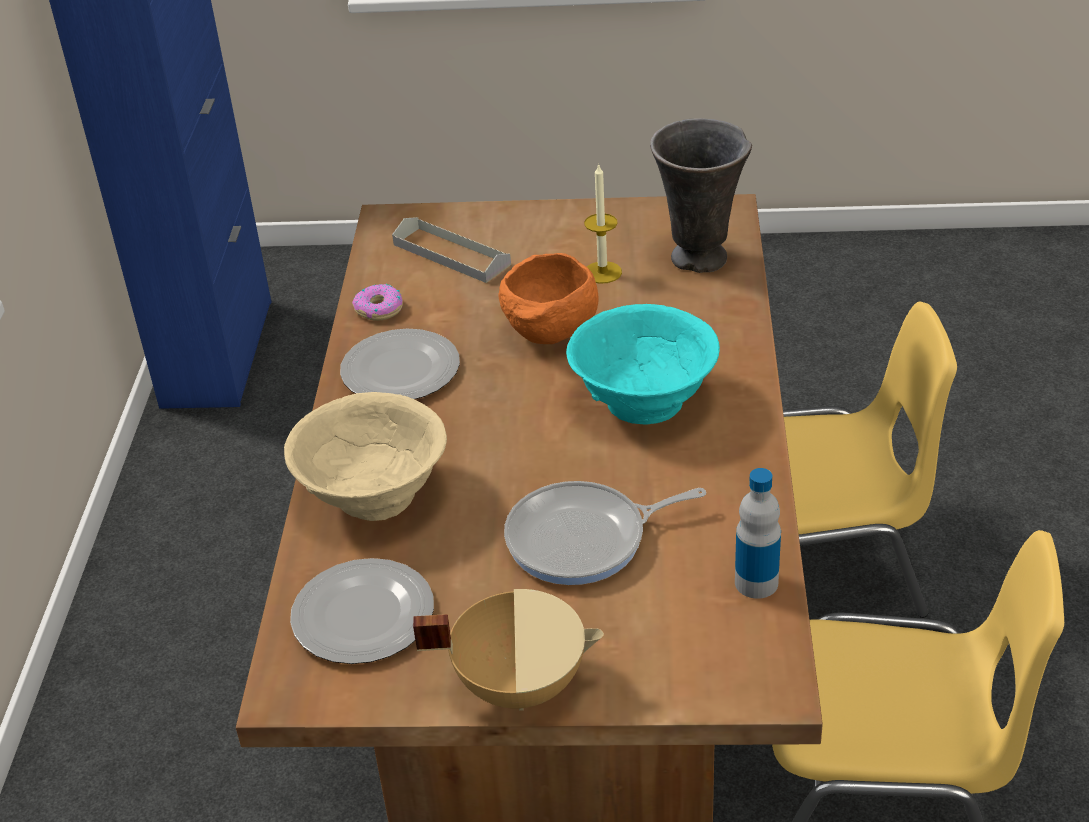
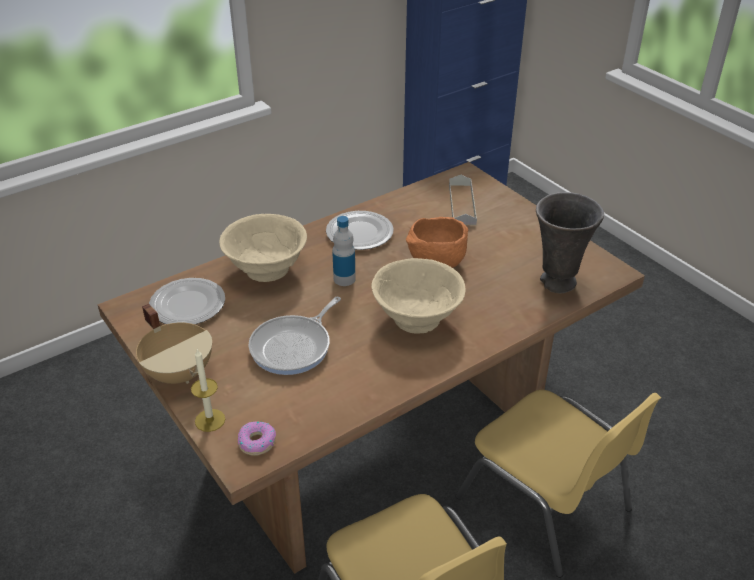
camera: 50 degrees right, 0 degrees up
(379, 309) = (396, 205): donut -> donut (256, 442)
(584, 540) = (294, 347): frying pan -> frying pan turned 90 degrees counterclockwise
(602, 272) = (505, 256): candle -> candle (210, 420)
(643, 401) = (416, 318): turquoise bowl -> beige bowl
(756, 582) = (314, 421): bottle -> bottle (344, 279)

